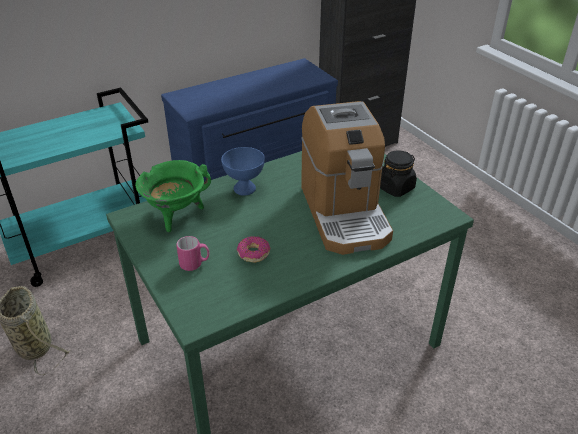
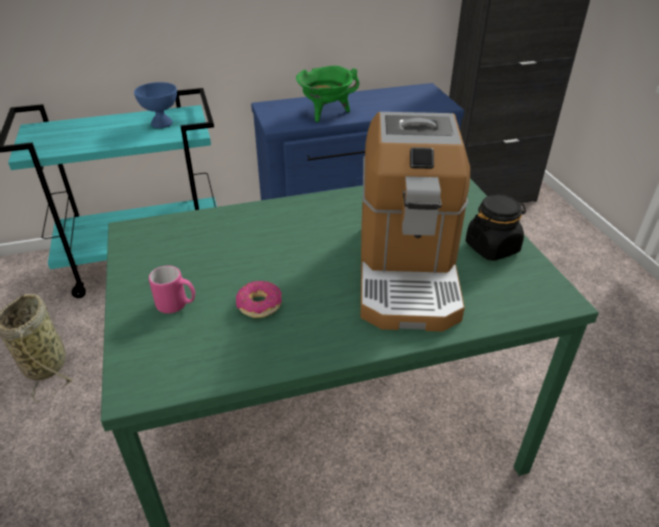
camera: 15 degrees right, 0 degrees up
(176, 216) = (188, 238): green cooking pot -> green cooking pot (326, 114)
(244, 188) = (287, 218): blue bowl -> blue bowl (161, 123)

